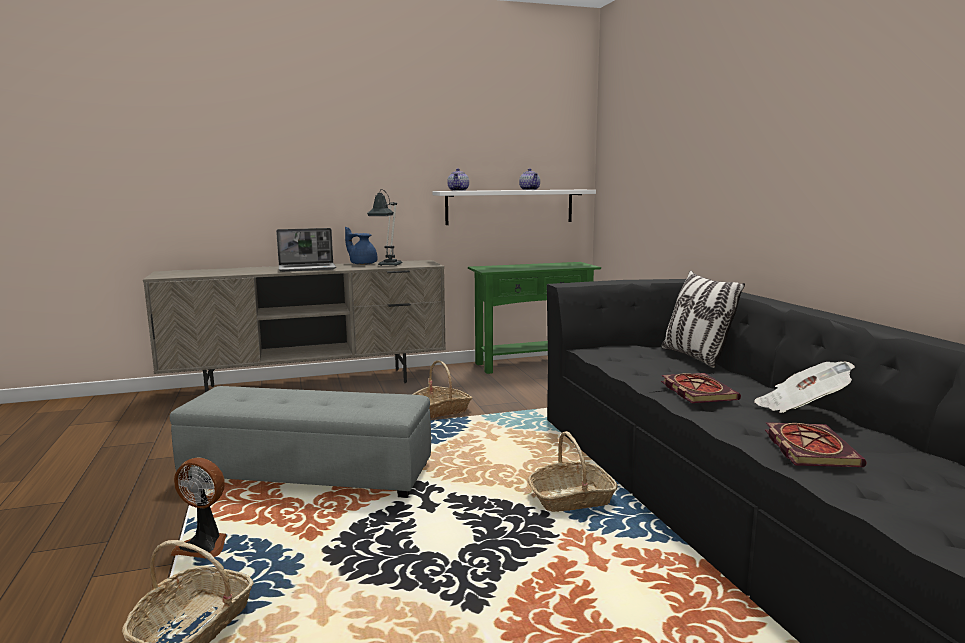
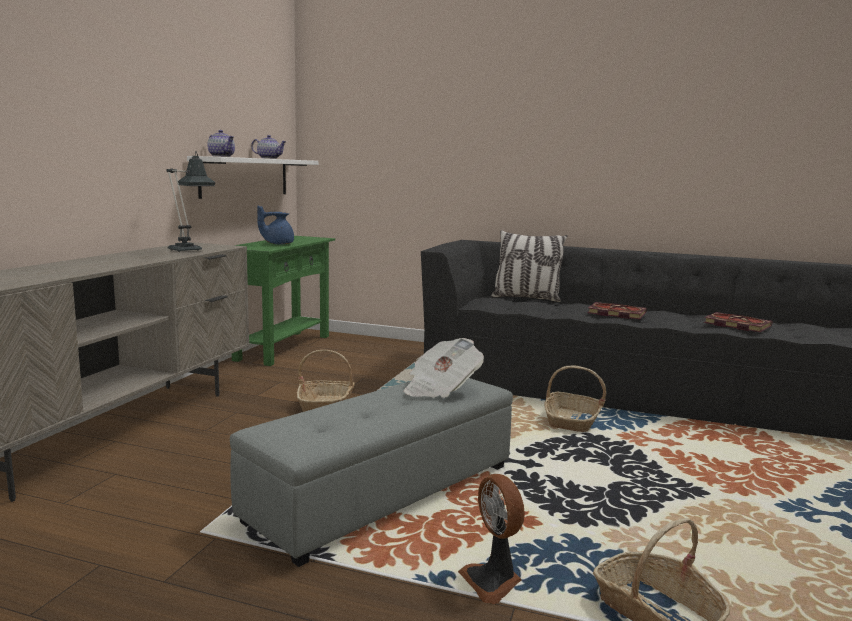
camera: 55 degrees left, 0 degrees up
(204, 546) = (492, 581): fan -> fan turned 105 degrees clockwise
(308, 268) = (107, 263): laptop -> none
(362, 264) = (142, 252): blue teapot -> blue teapot (277, 244)
(800, 408) = (668, 310): newspaper -> newspaper (440, 389)

